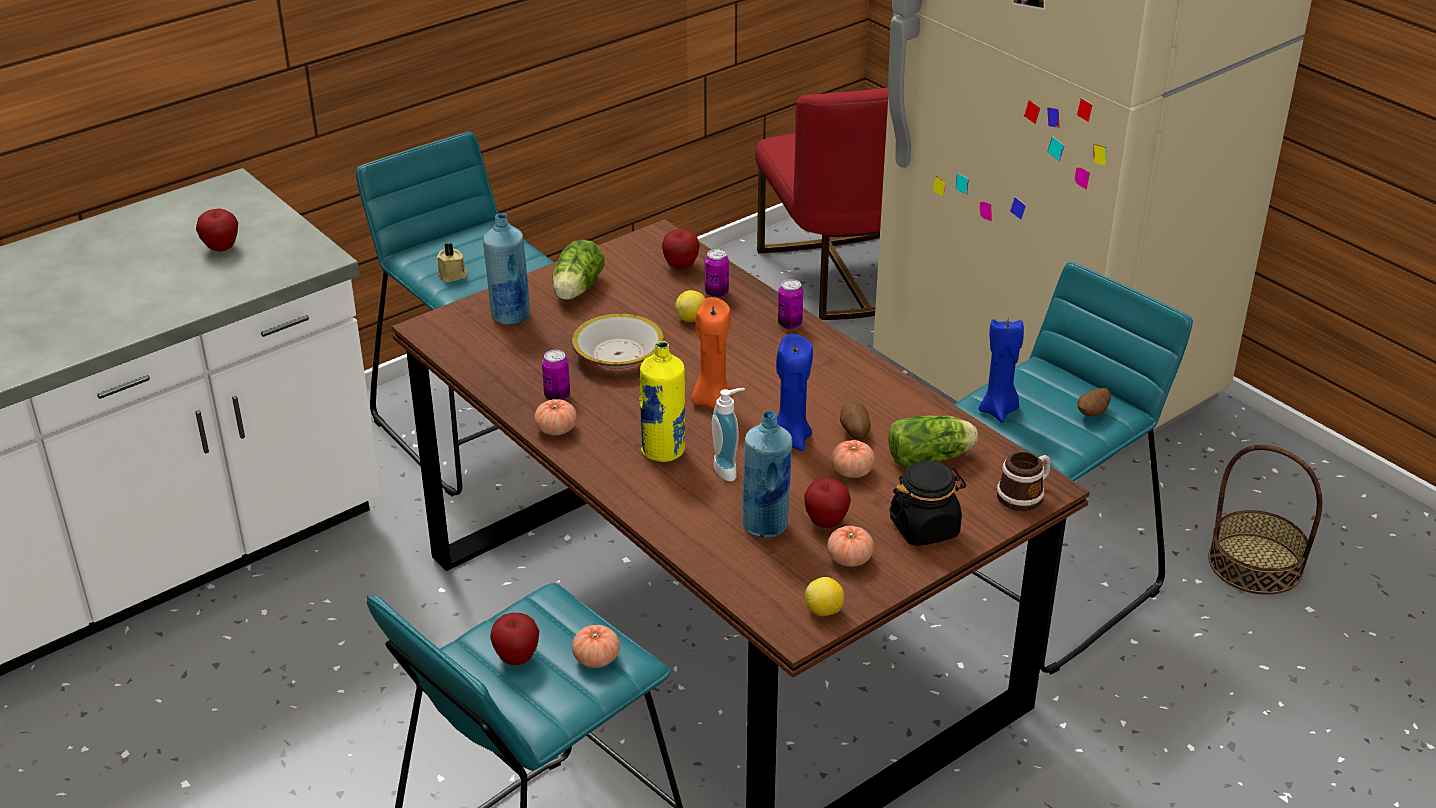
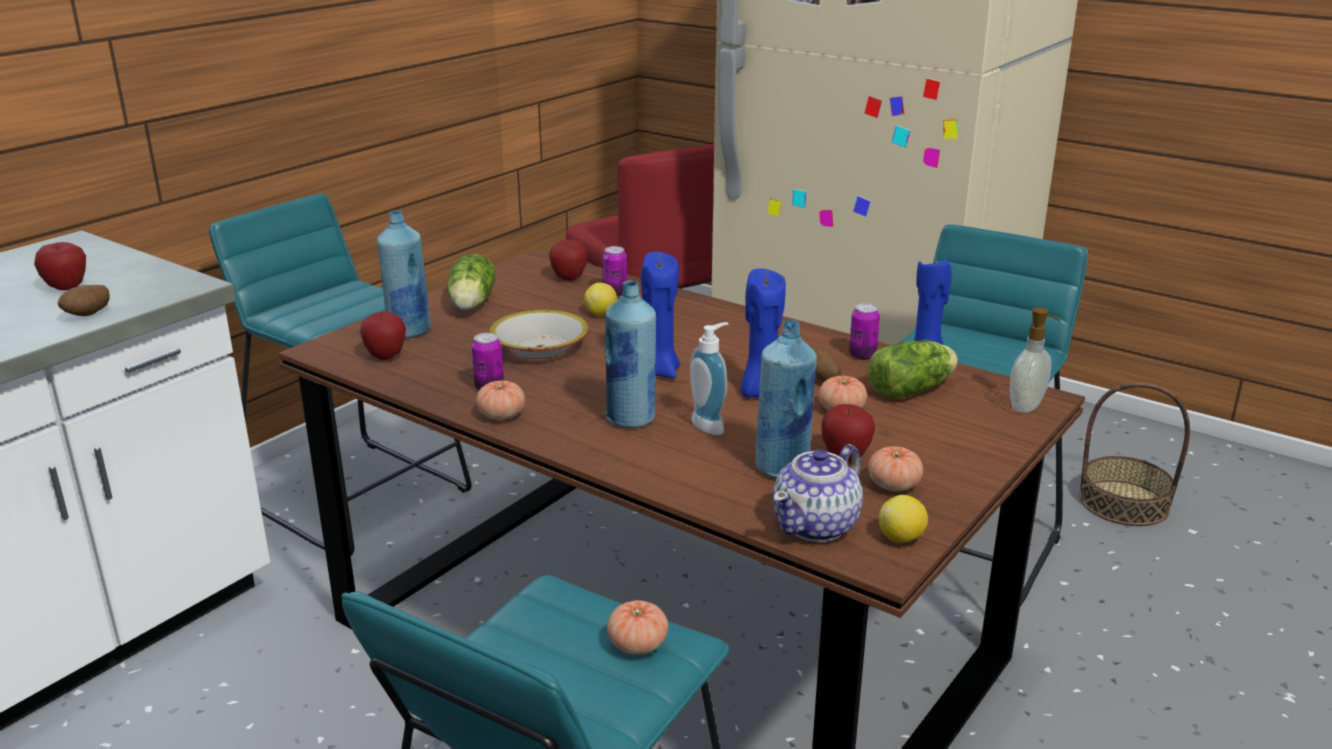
camera: 15 degrees left, 10 degrees down
(453, 275) = (326, 321): beige candle -> none
(517, 658) = (537, 661): apple -> apple (386, 356)
(663, 451) = (631, 419): yellow bottle -> blue bottle
(711, 400) = (658, 372): orange candle -> blue candle
(763, 587) = (817, 525): none -> teapot
(789, 324) = (701, 307): can -> can (862, 355)
(925, 528) = (951, 447): black jar -> none
(1025, 495) = (1027, 407): mug -> soap dispenser
(1092, 414) = (1012, 353): potato -> potato (88, 315)

